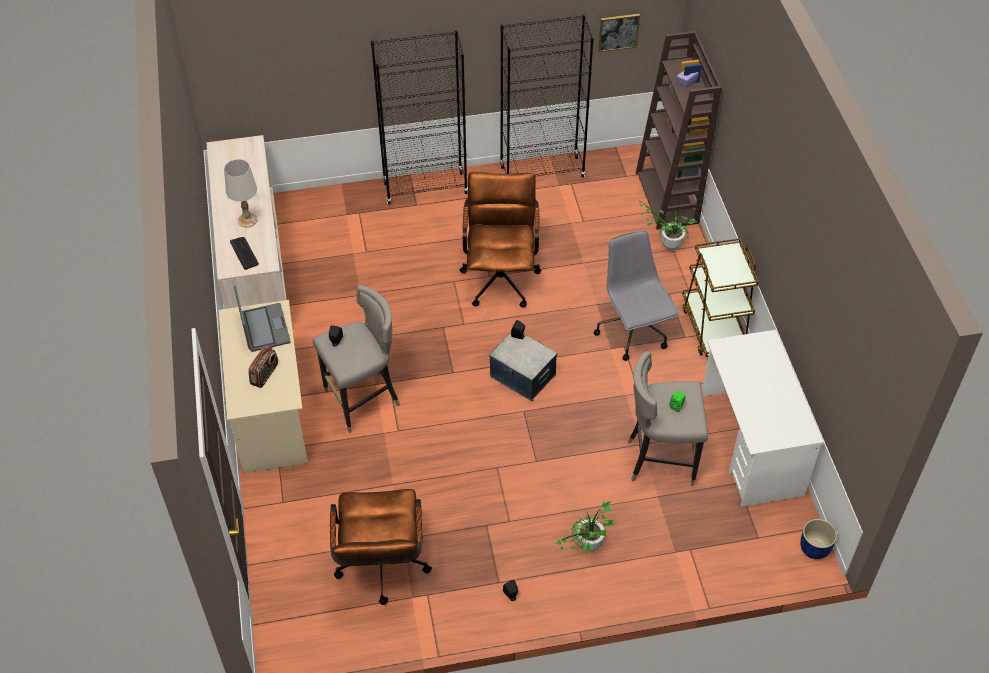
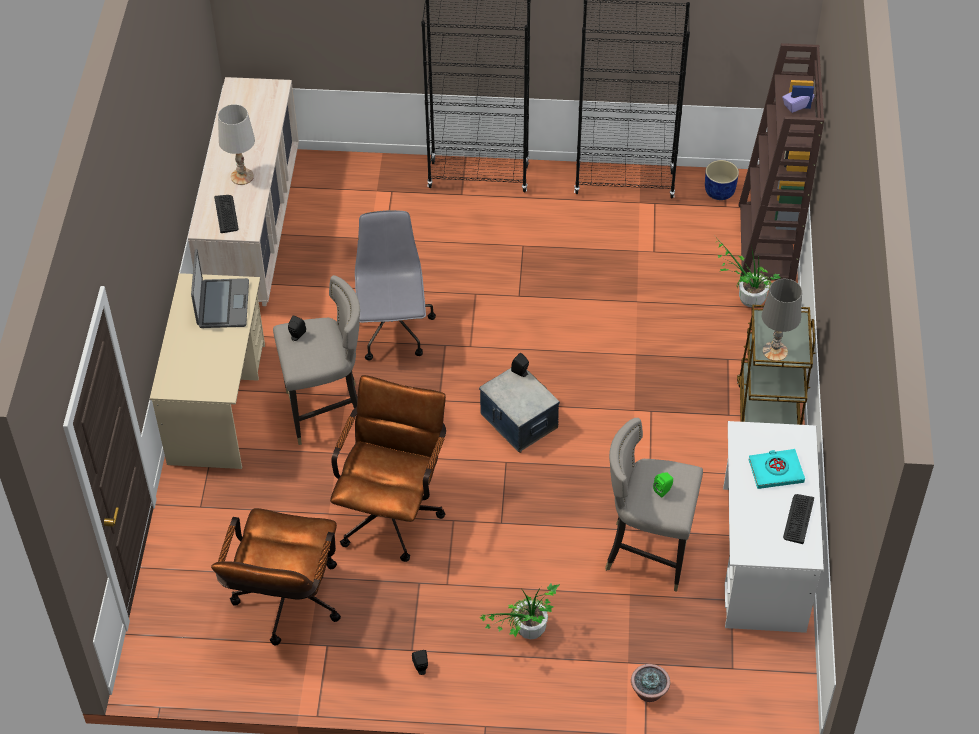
camera: 15 degrees right, 0 degrees up
(265, 374) = (206, 356): radio -> none
(501, 275) = (533, 298): brown office chair -> brown office chair (392, 510)
(618, 32) = (733, 29): picture -> none
(633, 333) = (668, 397): grey office chair -> grey office chair (392, 331)
(700, 572) = (649, 692): none -> potted plant
(725, 277) = (775, 351): none -> grey table lamp
(758, 372) = (776, 471): none -> turquoise book
(789, 406) = (798, 519): none -> keyboard
(814, 548) = (796, 696): blue planter -> blue planter (719, 192)

